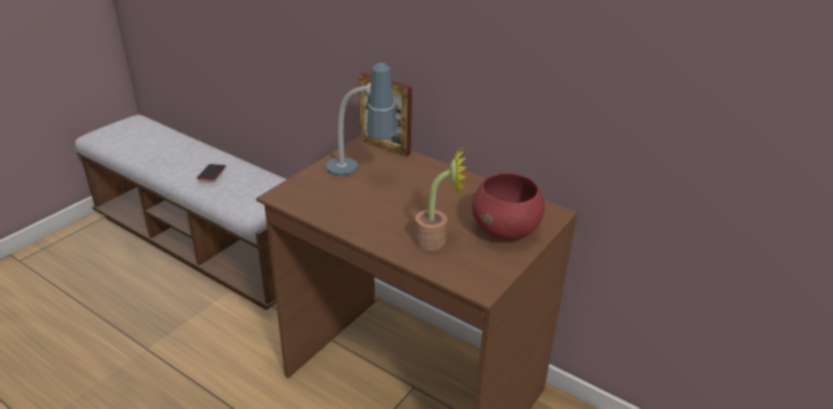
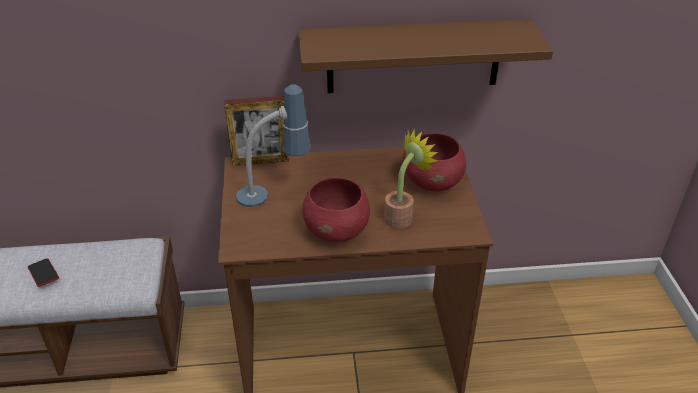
camera: 40 degrees left, 5 degrees up
(368, 222) = (337, 230): none -> red bowl
(548, 91) = (413, 56): none -> brown shelf

